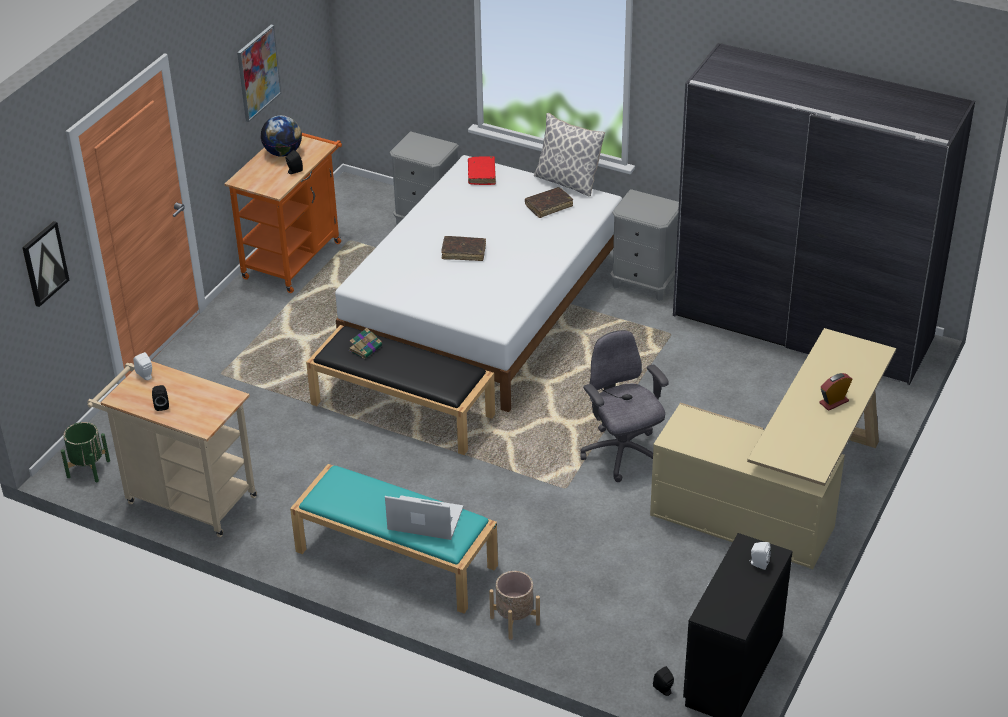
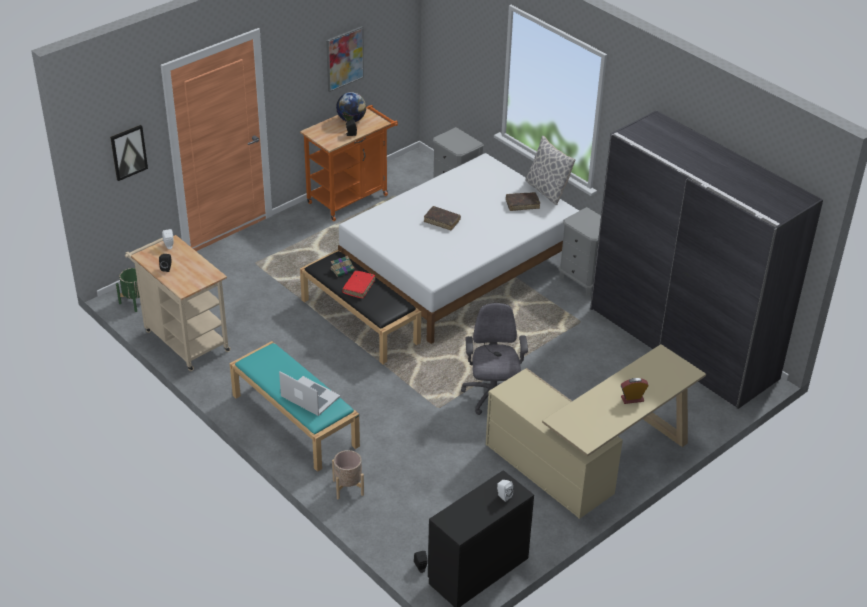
camera: 20 degrees right, 0 degrees up
(481, 175) = (489, 170): red book -> red book (358, 287)

